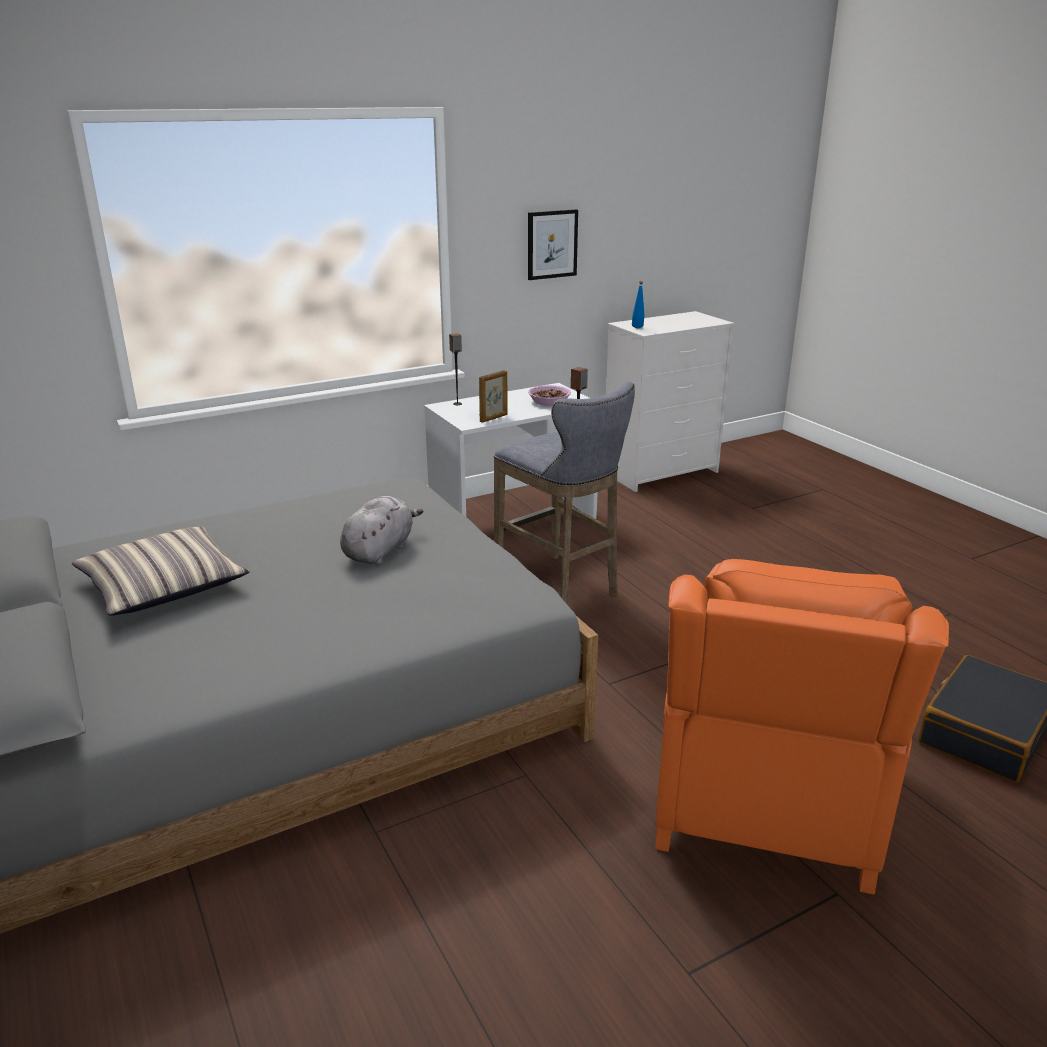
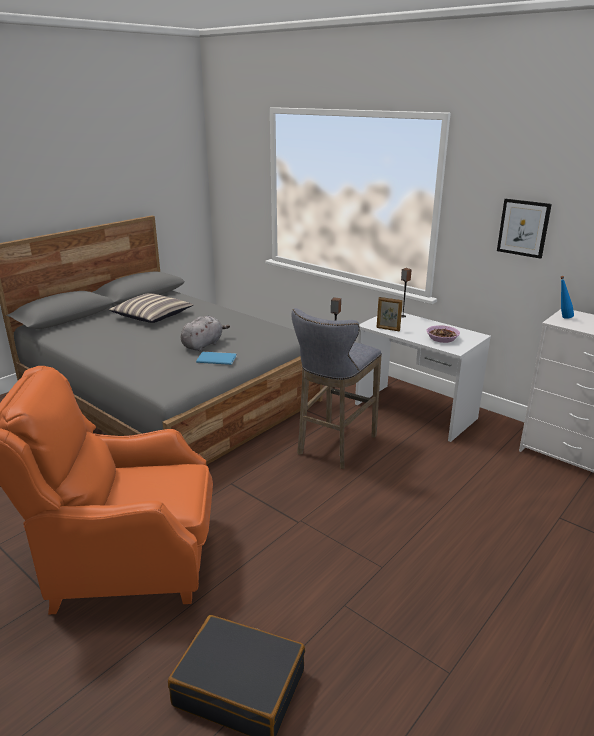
camera: 70 degrees right, 0 degrees up
(380, 551) = (203, 345): grey plush toy -> grey plush toy turned 60 degrees counterclockwise
(454, 545) = (216, 358): none -> blue book

